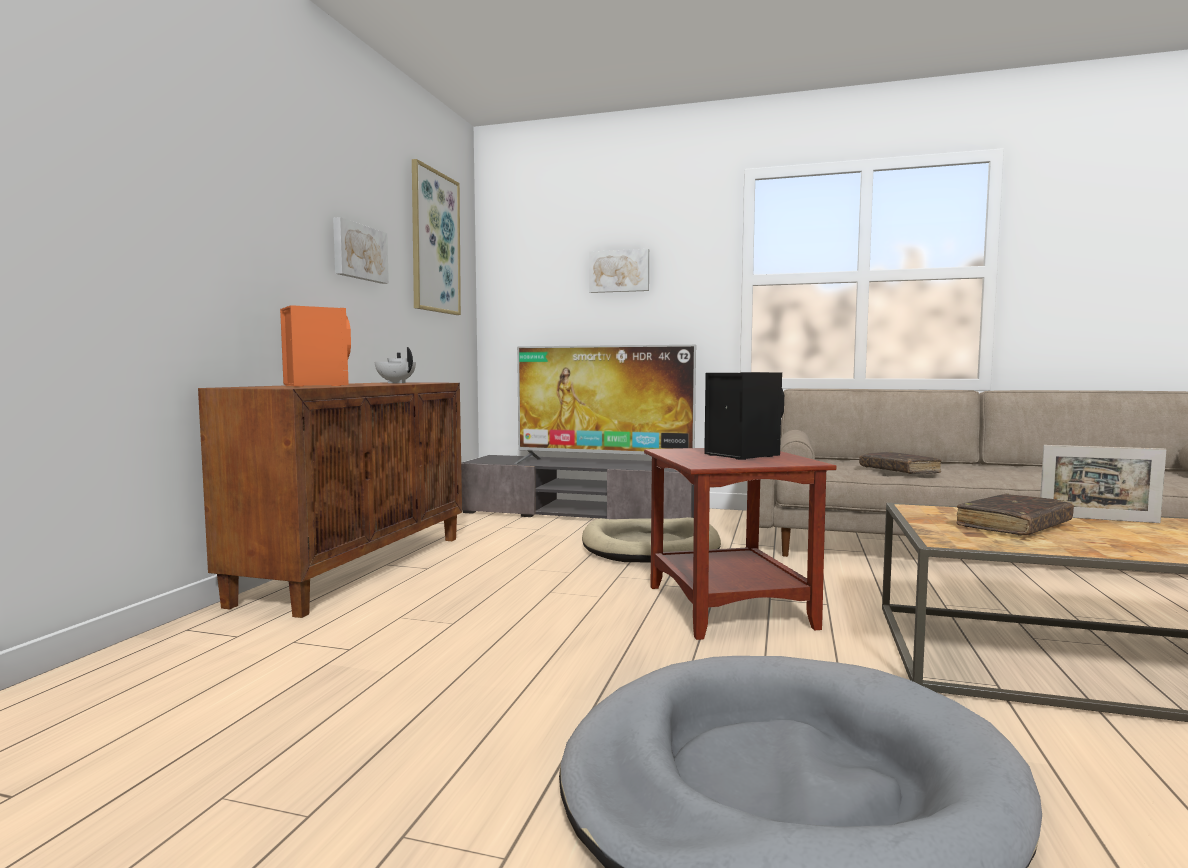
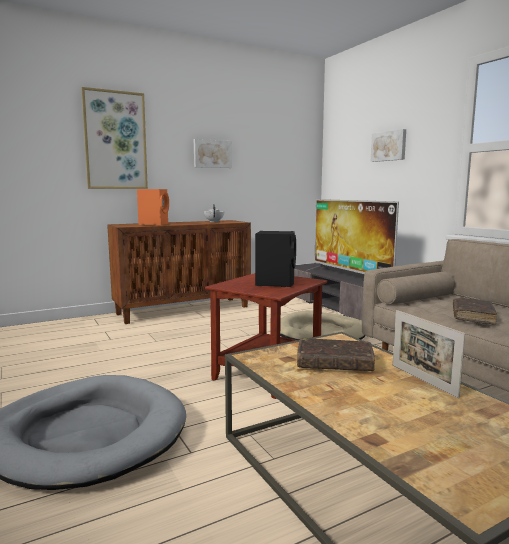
camera: 45 degrees right, 5 degrees up
(434, 242) = (278, 139): picture -> picture (115, 140)

